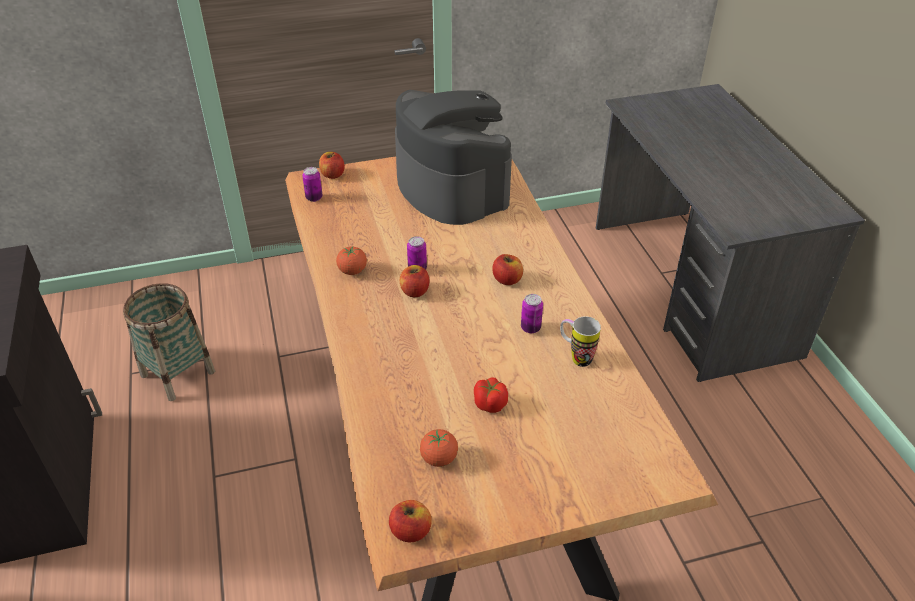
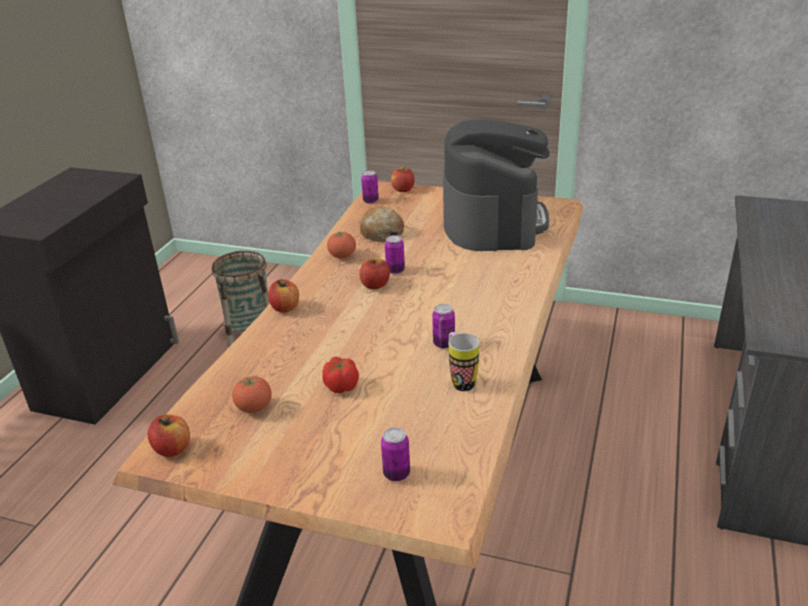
camera: 35 degrees right, 10 degrees down
(362, 232) = (381, 233): none -> bread
(507, 280) = (464, 301): apple -> apple (285, 308)
(609, 460) = (396, 474): none -> can

